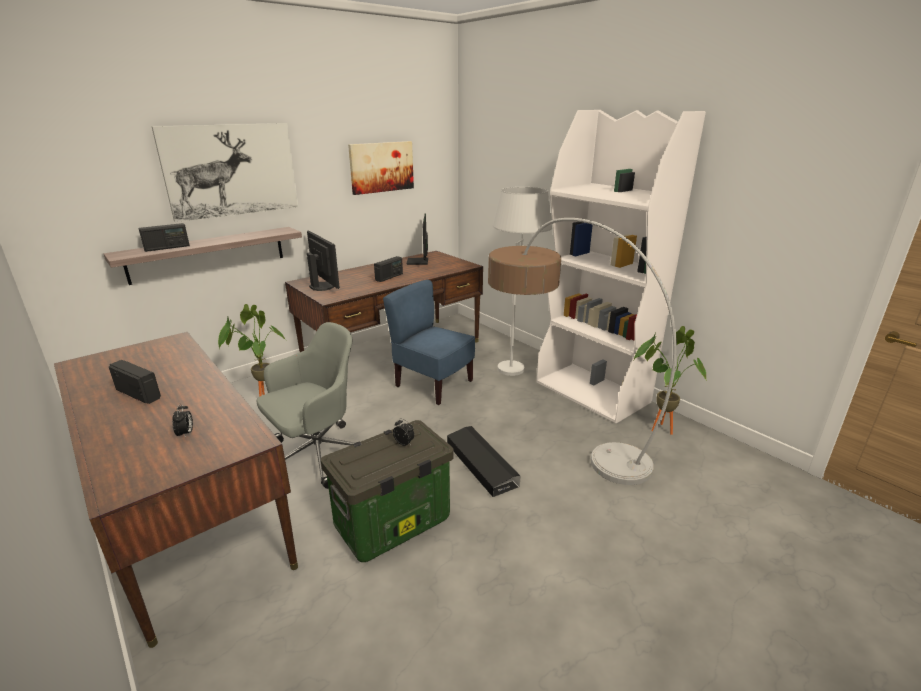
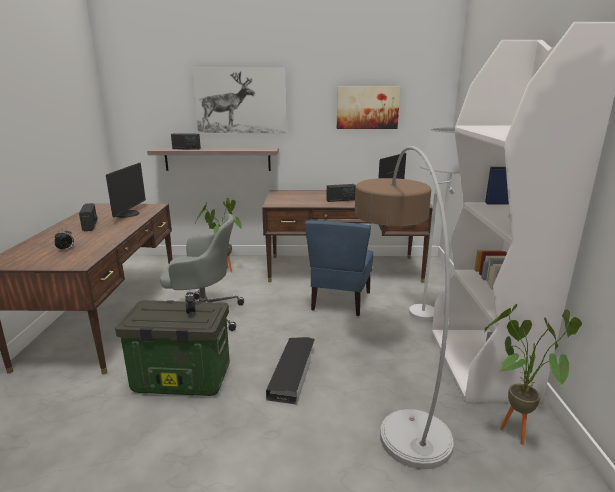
camera: 40 degrees right, 5 degrees down
(323, 286) = (285, 196): monitor -> monitor (128, 214)
(433, 384) = (340, 301): blue chair -> blue chair turned 150 degrees counterclockwise

